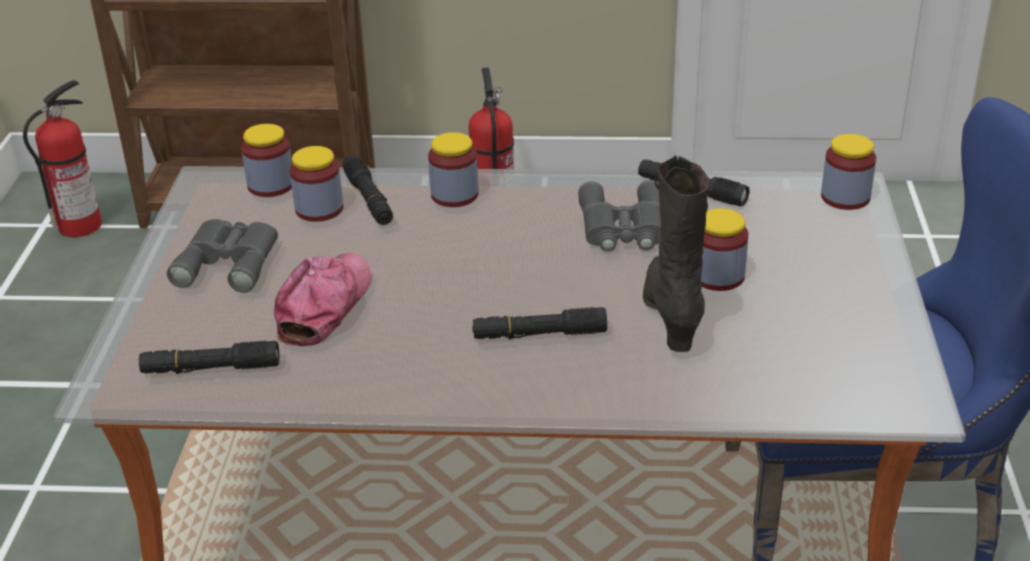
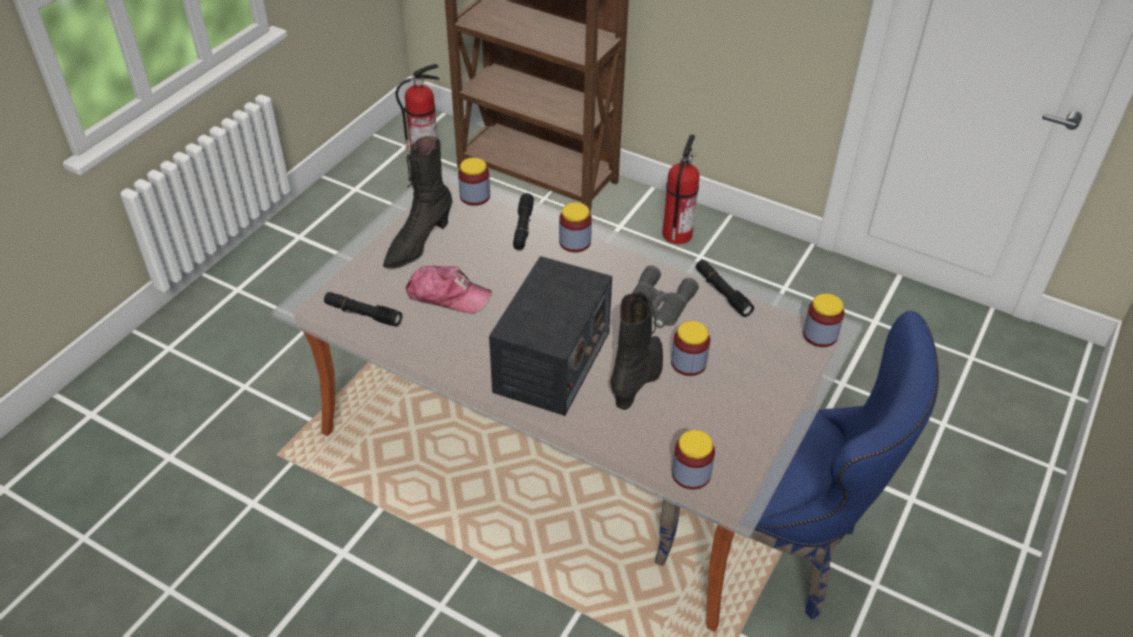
camera: 25 degrees right, 10 degrees up
(230, 261) = (418, 244): grey binoculars -> black boot
(319, 209) = (490, 224): jar -> jar (691, 474)
(324, 306) = (448, 295): cap -> cap turned 60 degrees clockwise
(539, 334) = (552, 362): black flashlight -> radio

